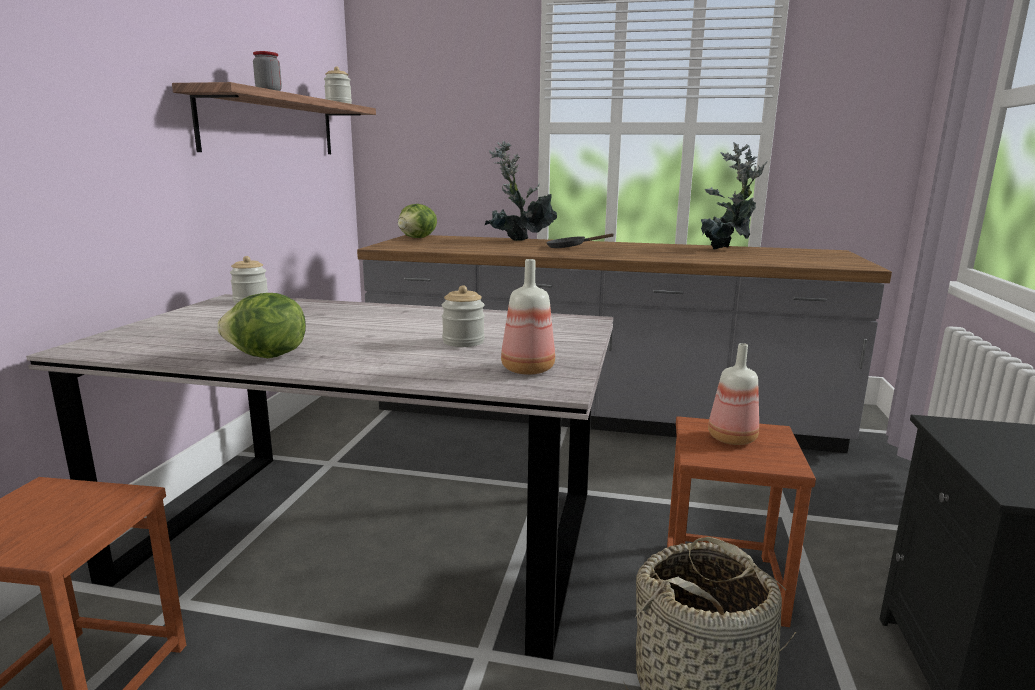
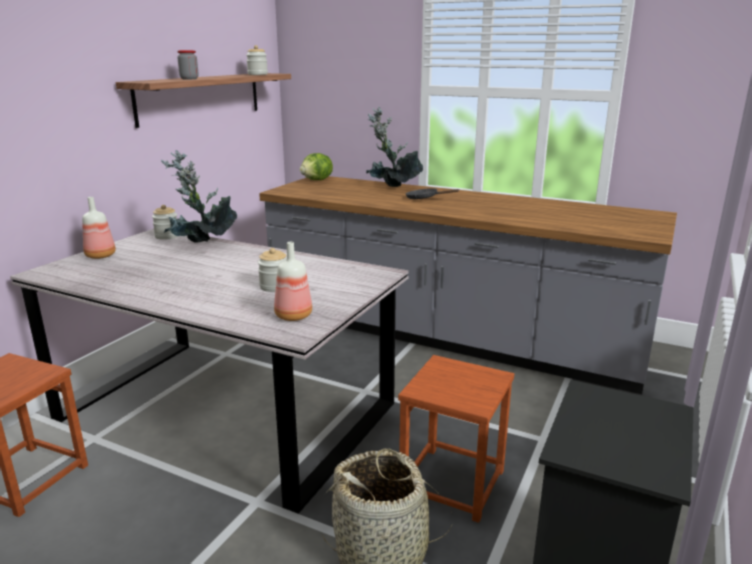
camera: 15 degrees right, 5 degrees up
(267, 357) = (141, 289): lettuce -> none
(727, 250) = (558, 208): potted plant -> potted plant (202, 245)
(730, 438) = (455, 378): bottle -> bottle (100, 255)

